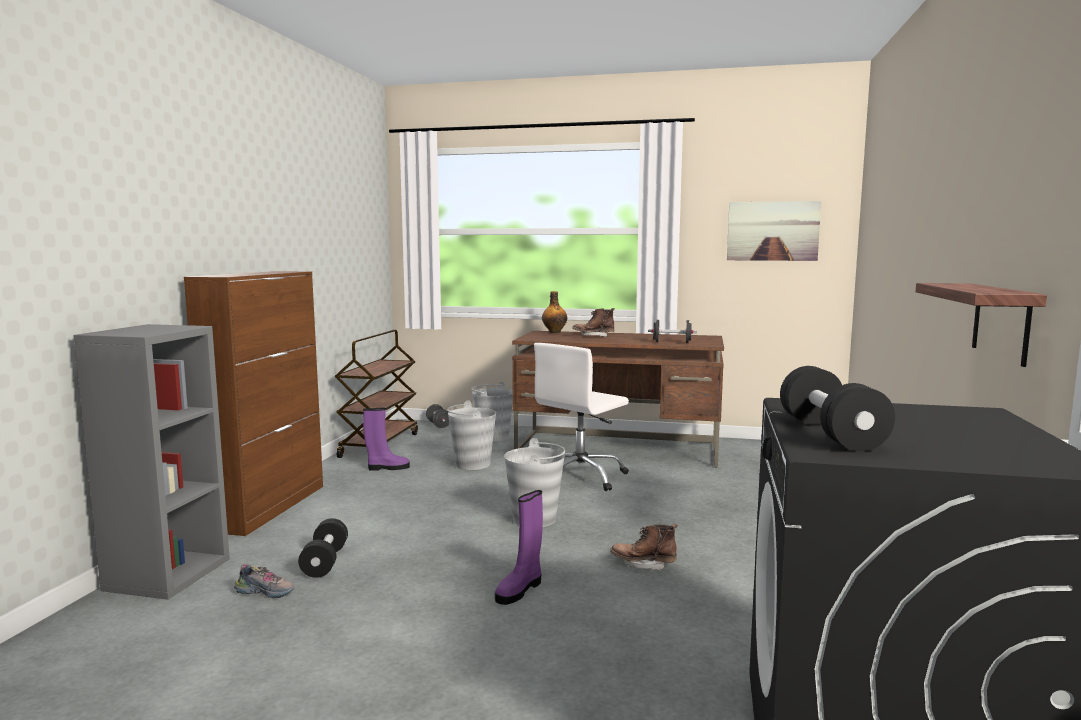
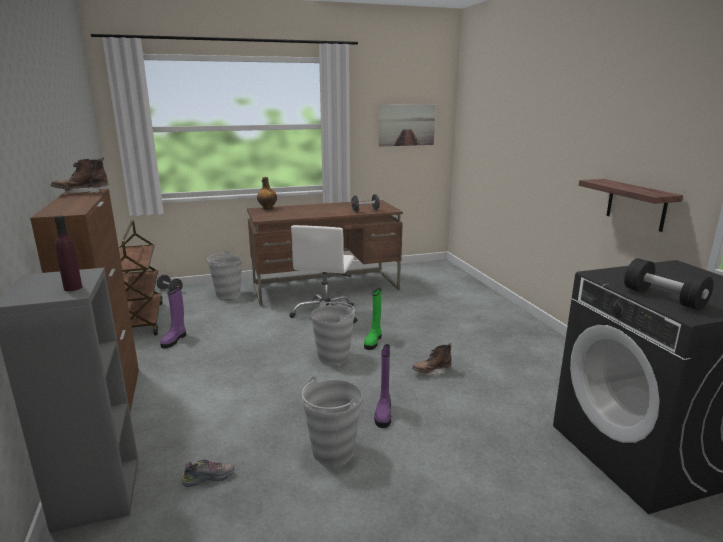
camera: 30 degrees left, 10 degrees up
(152, 332) = (73, 288): none -> purple bottle
(325, 562) = (224, 436): black dumbbell -> none
(387, 468) = (174, 340): purple boot -> purple boot turned 150 degrees clockwise
(472, 464) = (239, 322): grey bucket -> grey bucket (332, 451)
(593, 336) = (303, 209): brown boot -> brown boot (82, 193)
(606, 514) = (373, 341): none -> green boot

